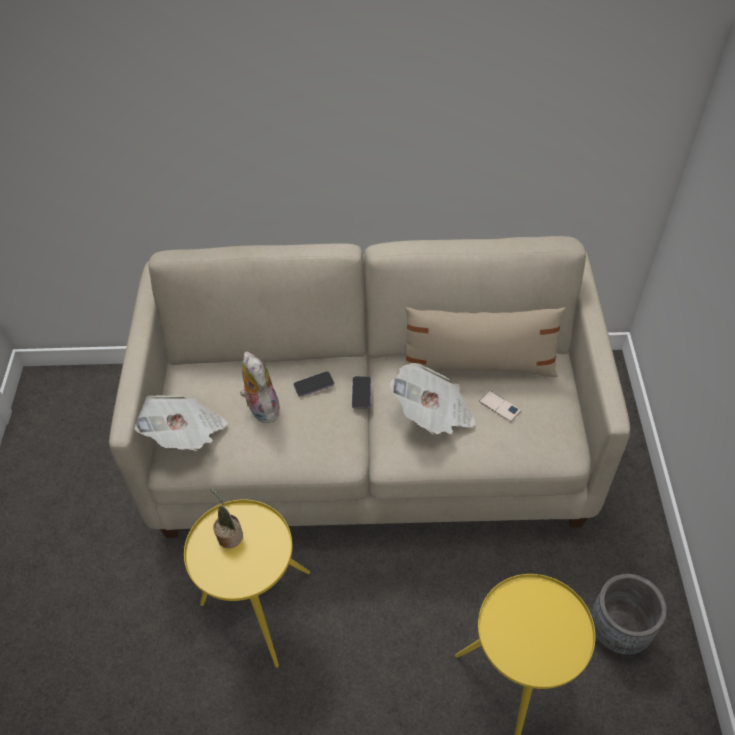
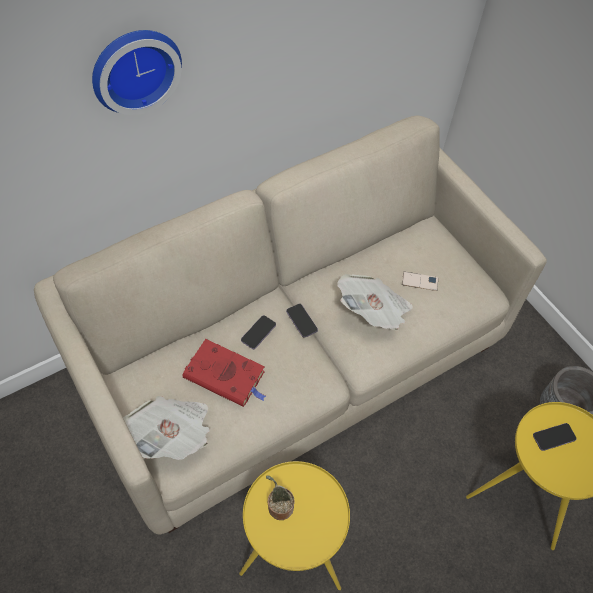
camera: 35 degrees left, 5 degrees up
(261, 408) = (226, 376): plush toy -> red book
(263, 92) = (134, 68): none -> wall clock
(478, 365) = (379, 254): beige pillow -> none
(532, 612) = (554, 437): none -> phone

